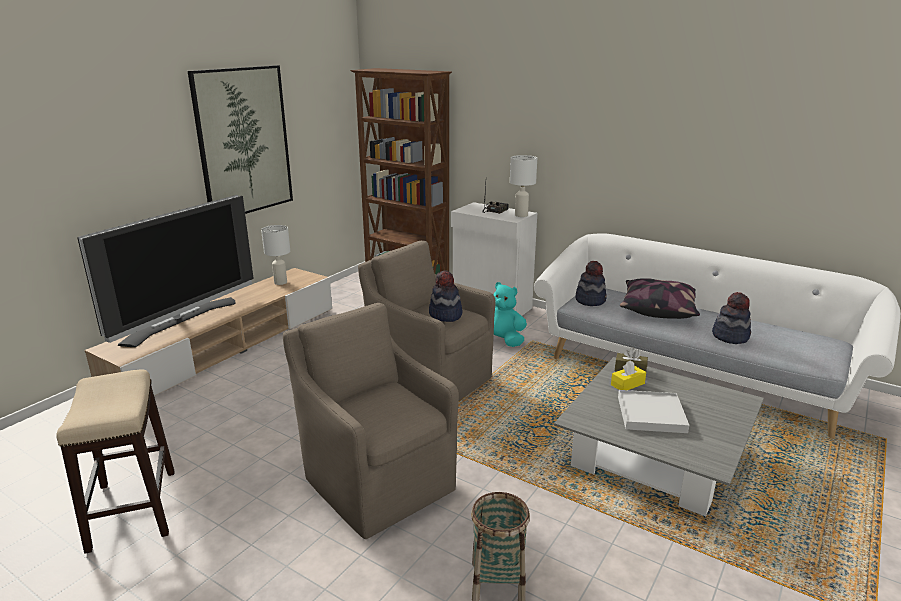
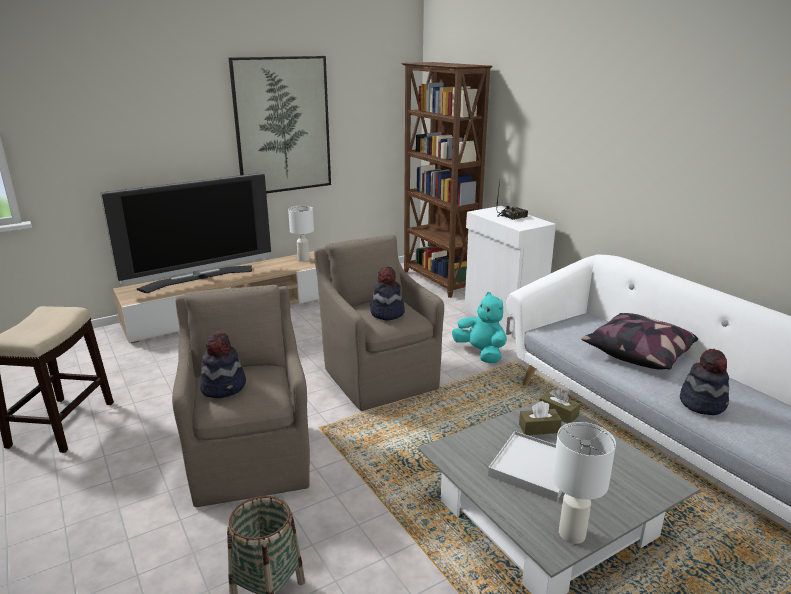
camera: 25 degrees right, 0 degrees up
(521, 215) = (534, 224): white table lamp -> white table lamp (571, 533)
(590, 300) = (569, 328): hat -> hat (224, 387)
(627, 384) = (539, 428): yellow tissue box -> brown tissue box

